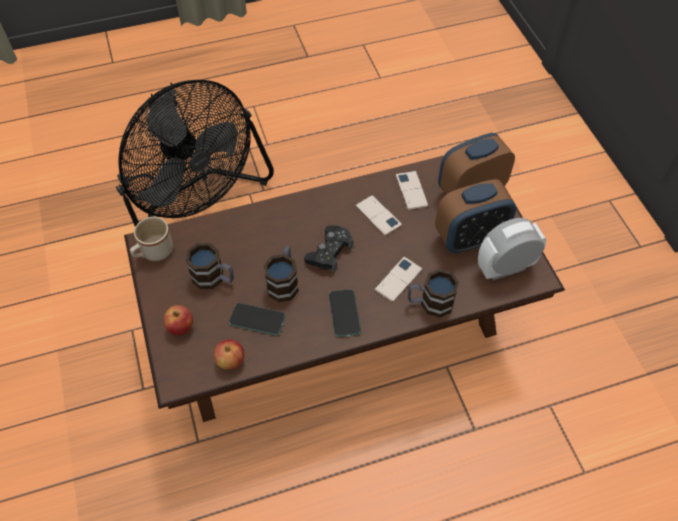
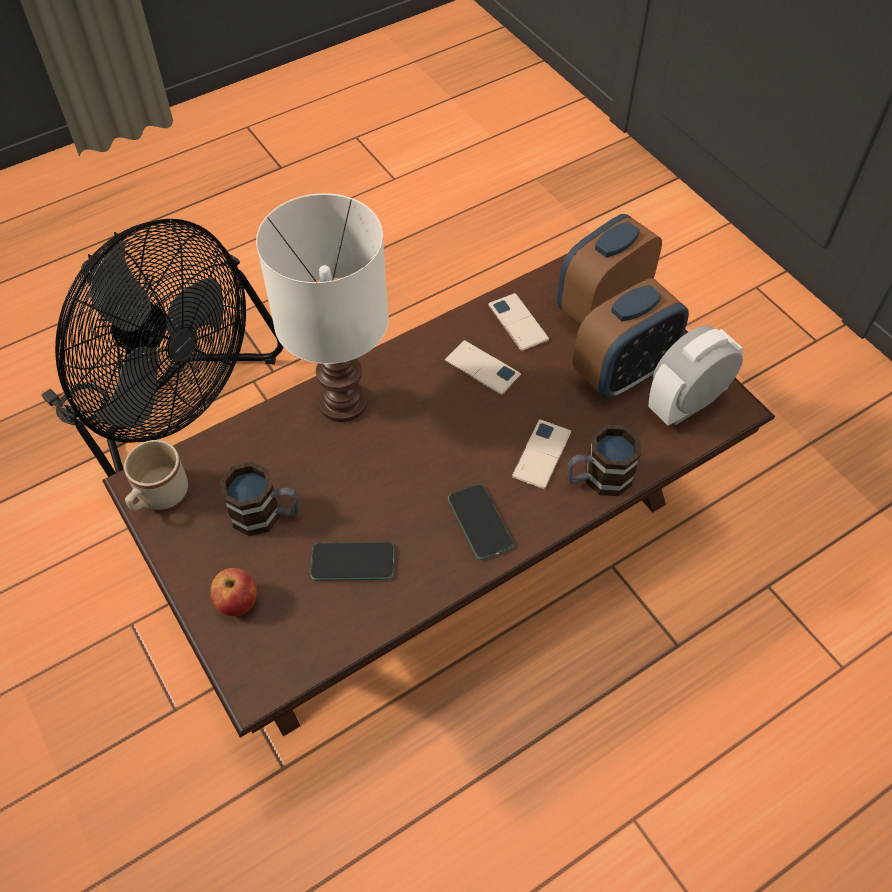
camera: 15 degrees left, 0 degrees up
(230, 361) = (331, 635): apple -> none
(281, 219) = (341, 403): none -> white table lamp
(284, 282) = (375, 496): mug -> none
(329, 252) = (428, 437): black game controller -> none

